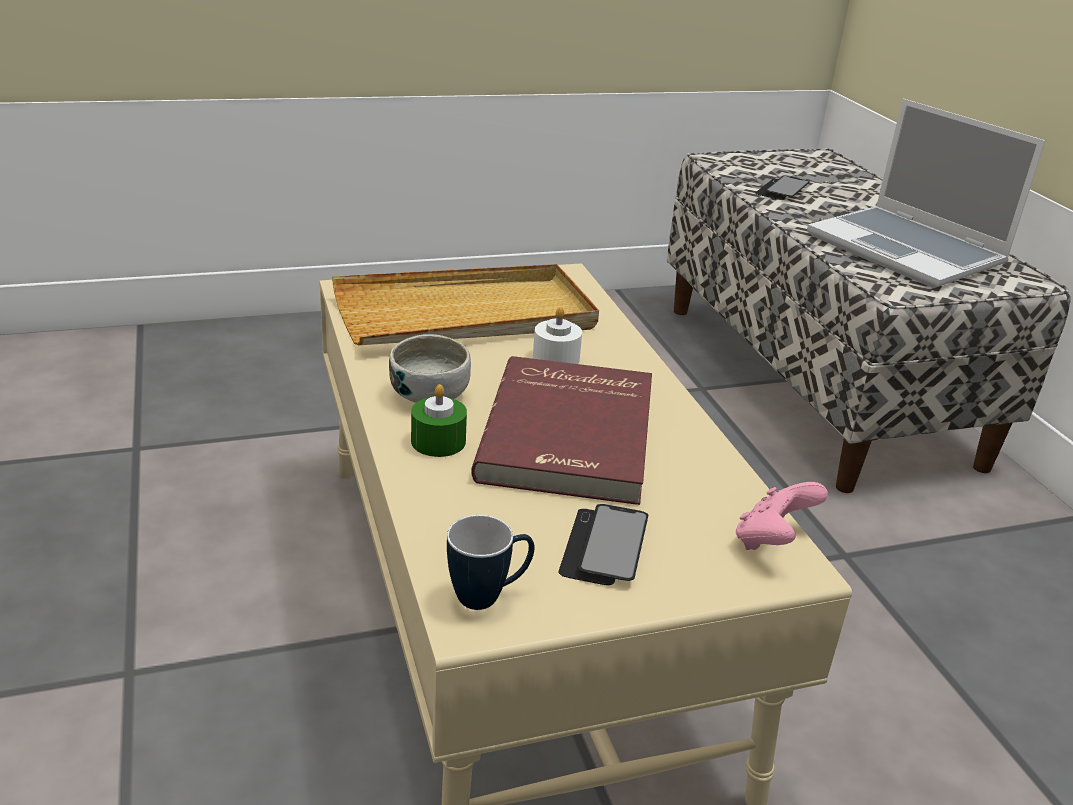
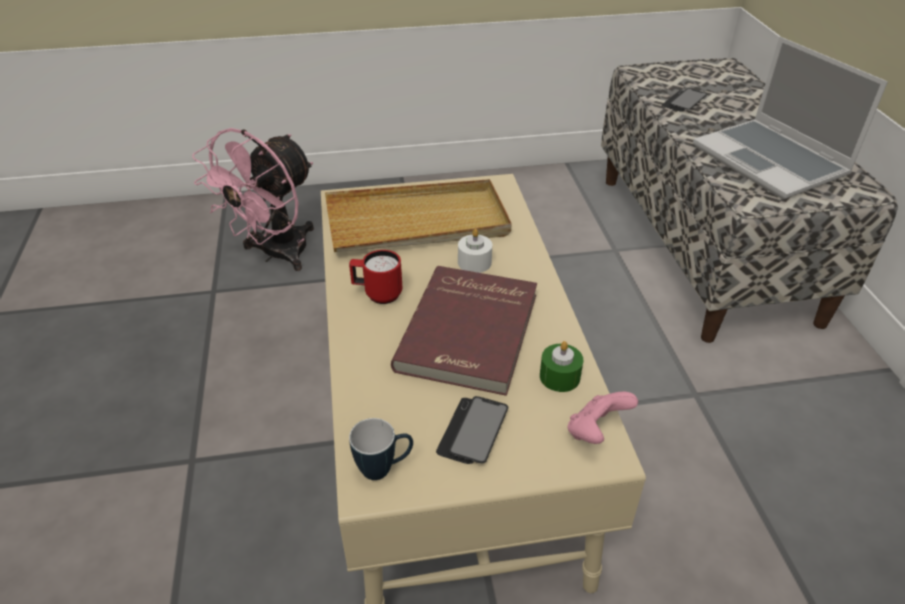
camera: 10 degrees right, 10 degrees up
(226, 401) = (276, 255): none -> pink fan
(429, 395) = (377, 294): bowl -> red mug
(438, 441) = (375, 335): green candle -> green candle (559, 376)

